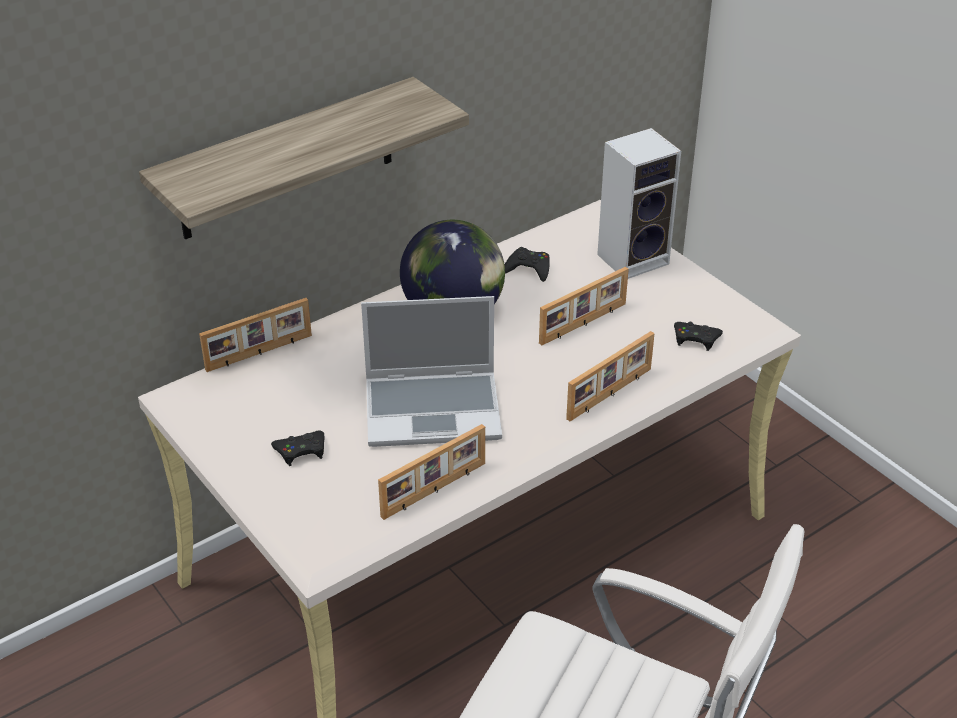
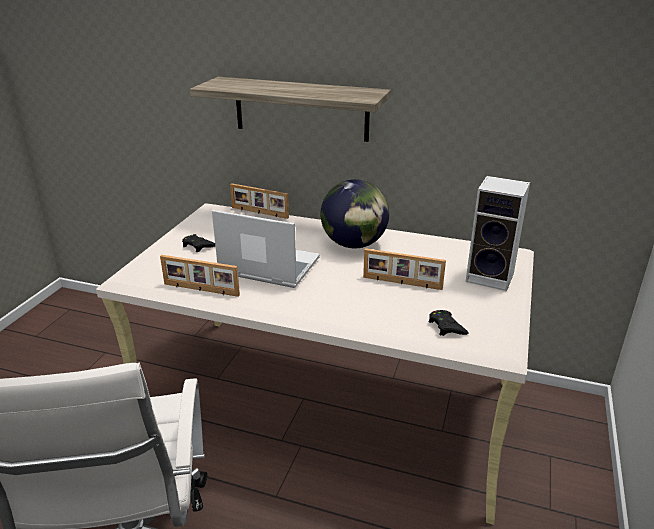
camera: 55 degrees right, 10 degrees down
(434, 410) = (267, 267): laptop -> laptop turned 150 degrees clockwise
(529, 269) = (426, 250): black game controller -> none
(610, 394) = (347, 315): picture frame -> none

